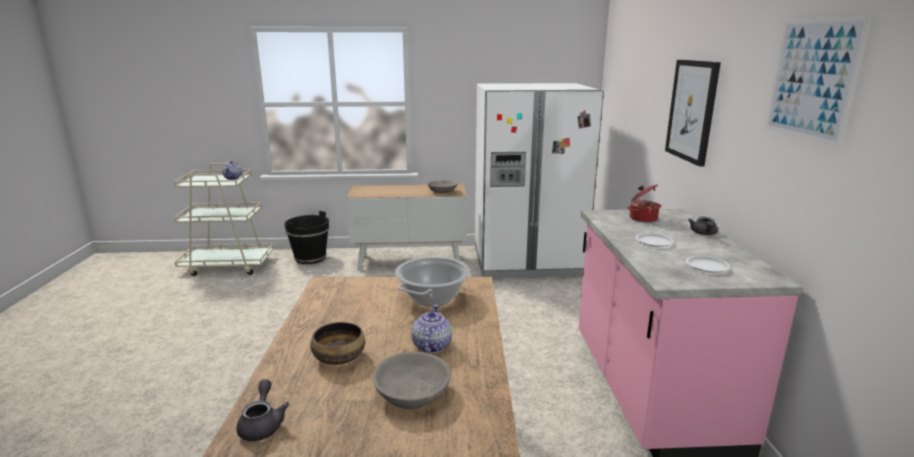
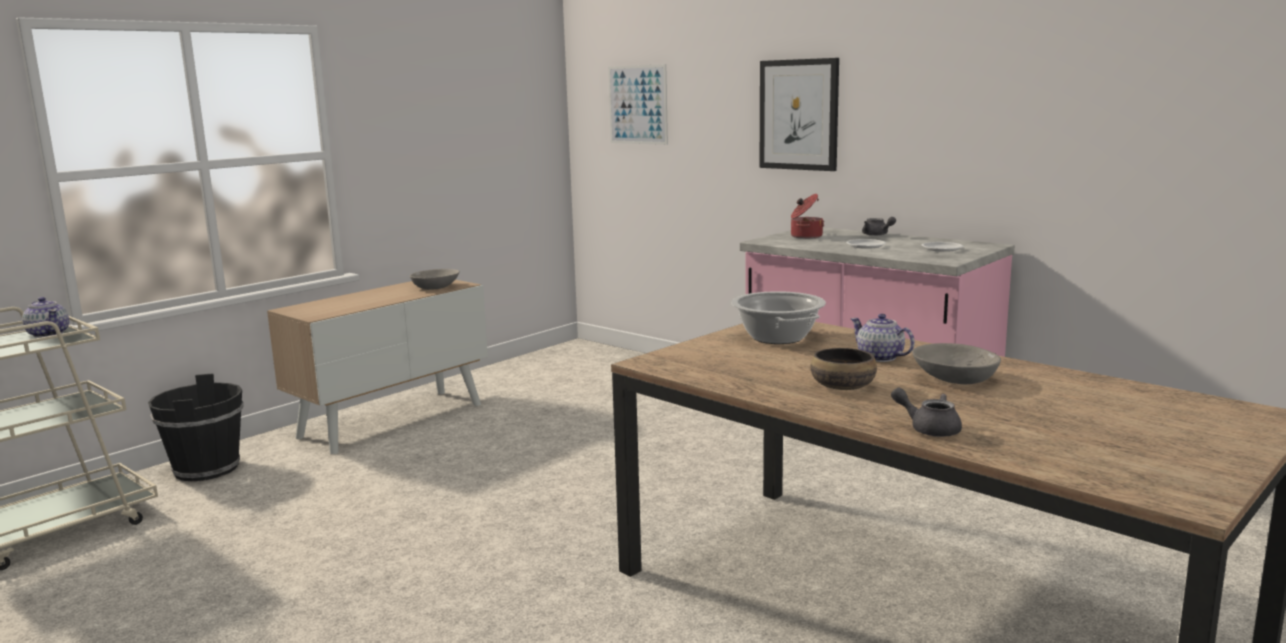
camera: 45 degrees left, 5 degrees down
(527, 261) = (548, 373): white fridge -> none
(811, 79) = (979, 61): picture -> picture (637, 105)

